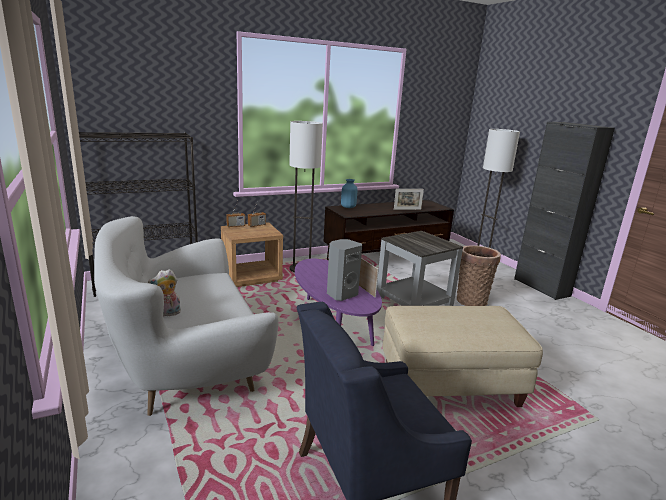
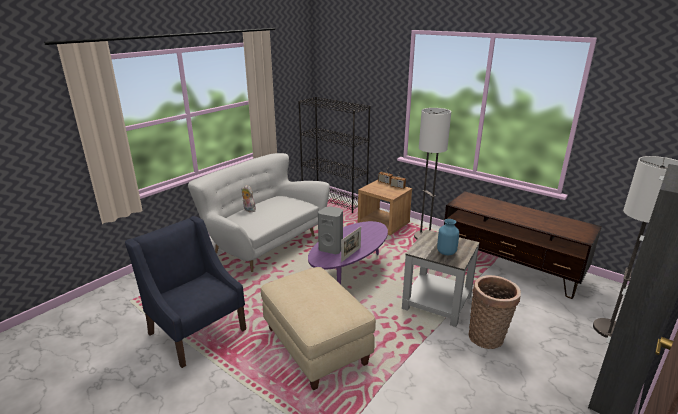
camera: 65 degrees right, 5 degrees up
(348, 207) = (481, 199): blue vase -> blue vase (446, 252)
(407, 209) = (531, 223): picture frame -> none

